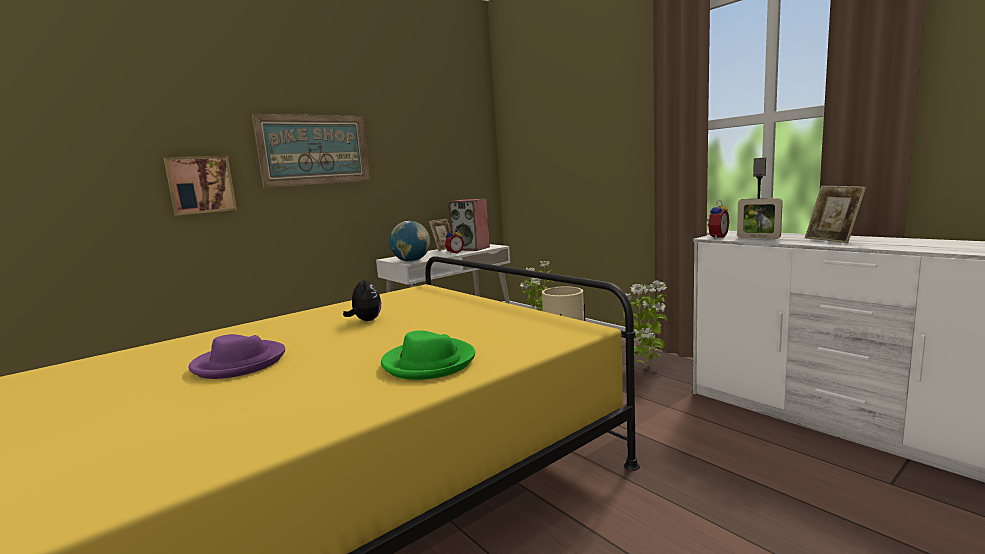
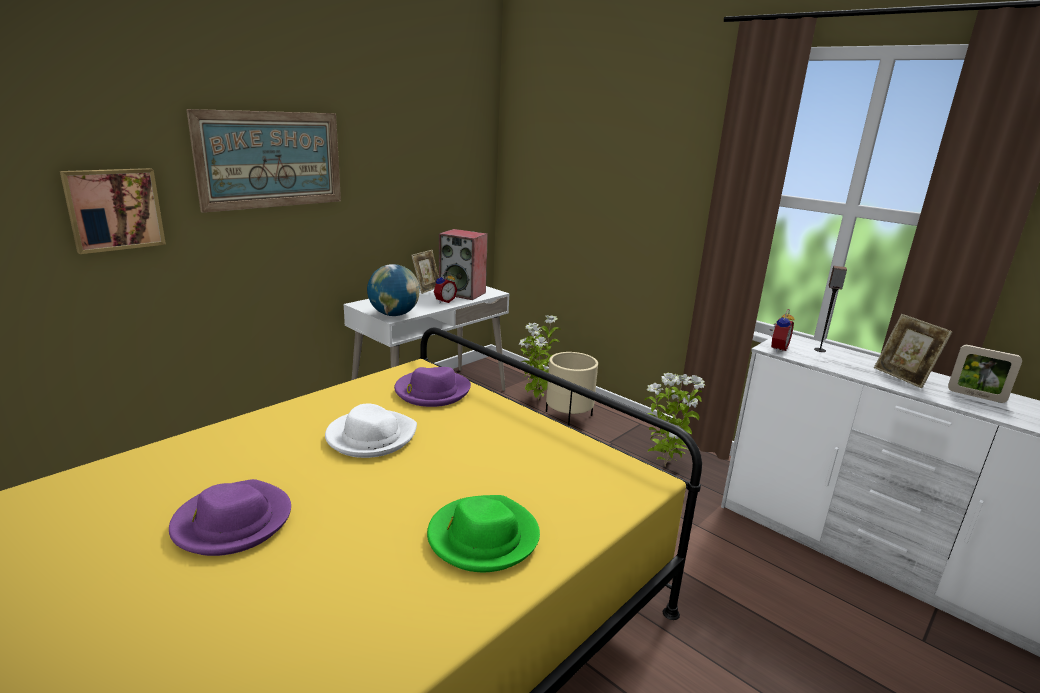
camera: 10 degrees left, 10 degrees up
(366, 320) = (371, 437): plush toy -> white hat
(425, 298) = (432, 391): none -> purple hat
(758, 238) = (823, 359): picture frame -> picture frame (975, 396)

